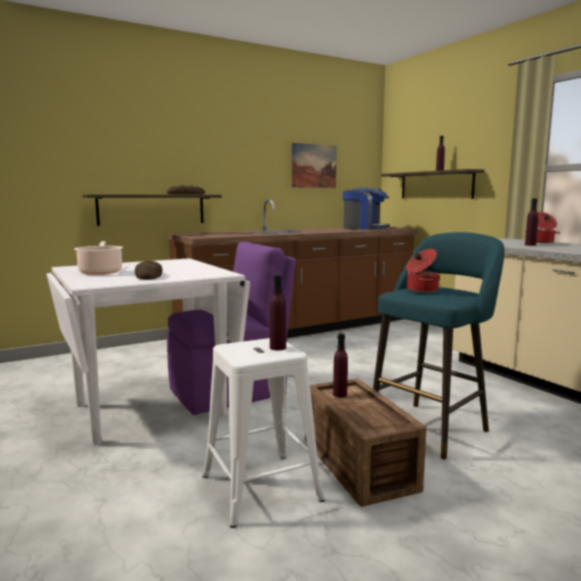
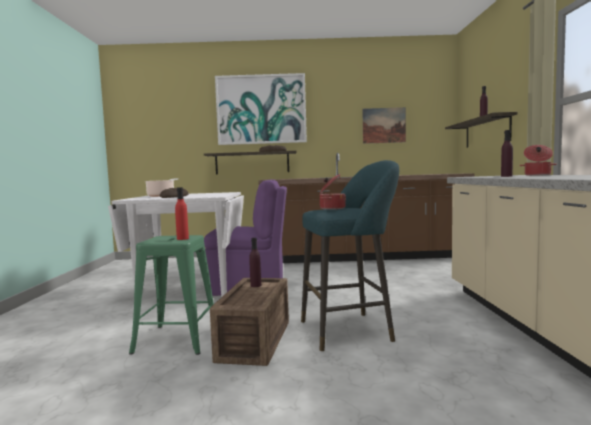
camera: 30 degrees right, 5 degrees down
(164, 132) = (261, 109): none -> picture
(261, 487) = (177, 339): white stool -> green stool
(278, 348) = (182, 239): purple bottle -> red bottle
(364, 228) = (424, 174): coffee machine -> none

